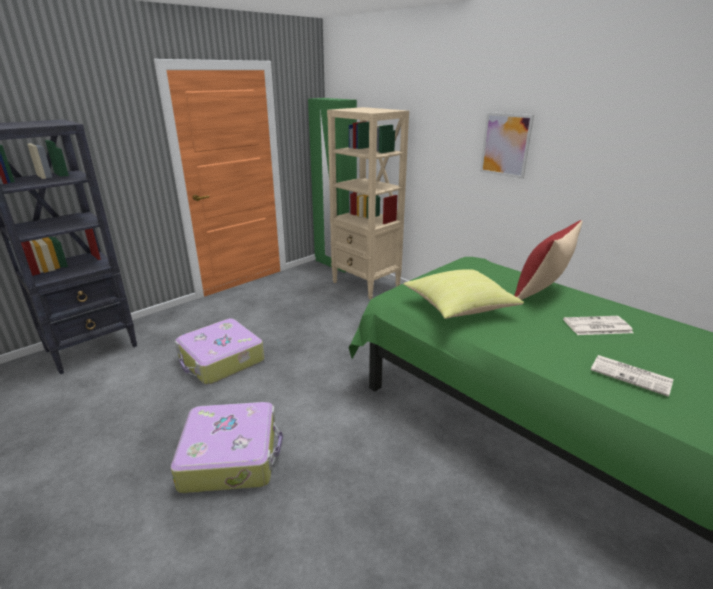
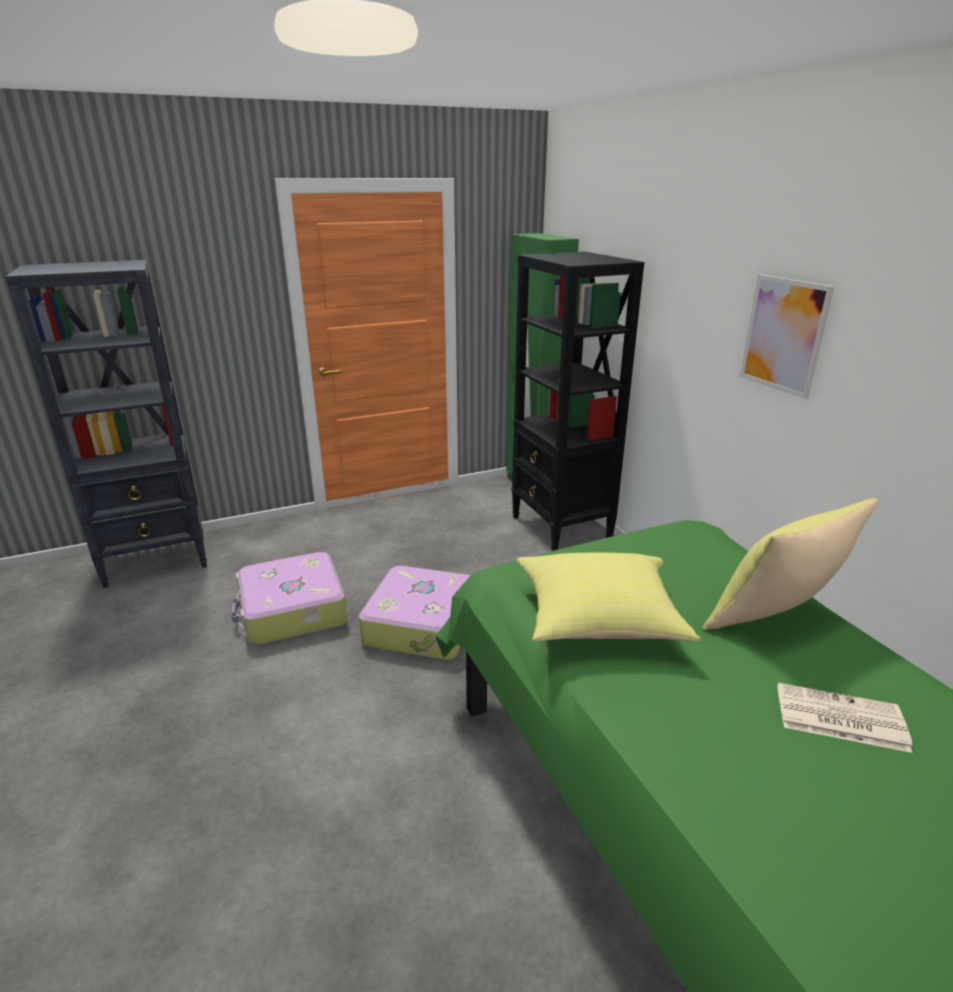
camera: 20 degrees right, 0 degrees up
(231, 456) = (219, 765): suitcase -> suitcase (424, 625)
(366, 284) = (561, 529): beige bookcase -> black bookcase
(540, 292) = (774, 618): red pillow -> yellow pillow
(632, 375) = (839, 853): newspaper -> none

